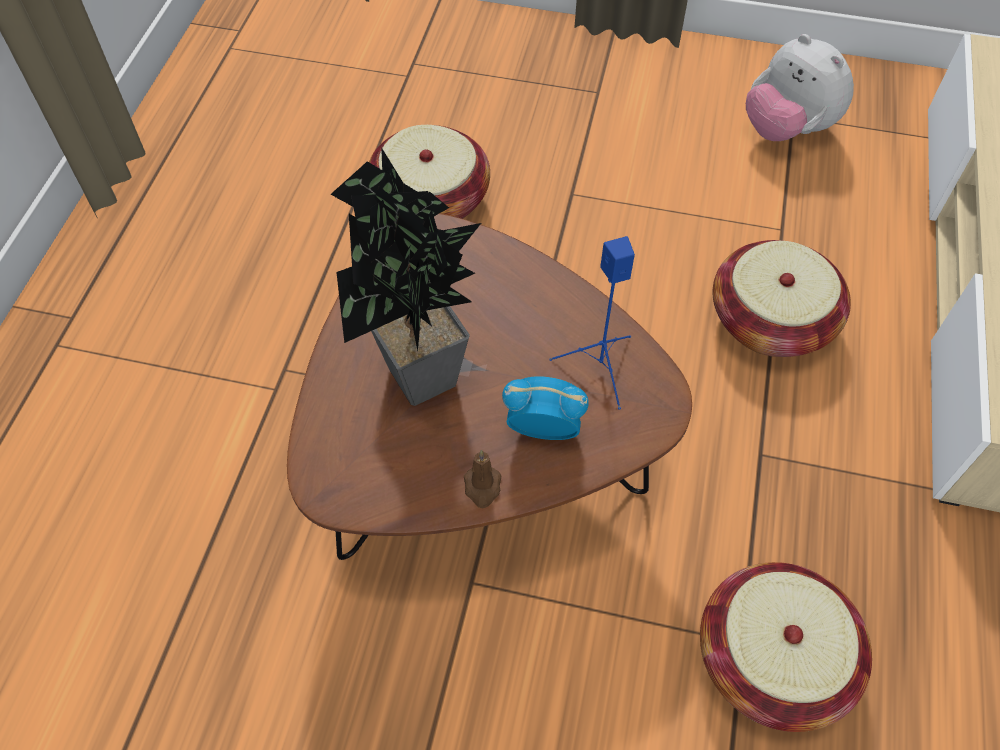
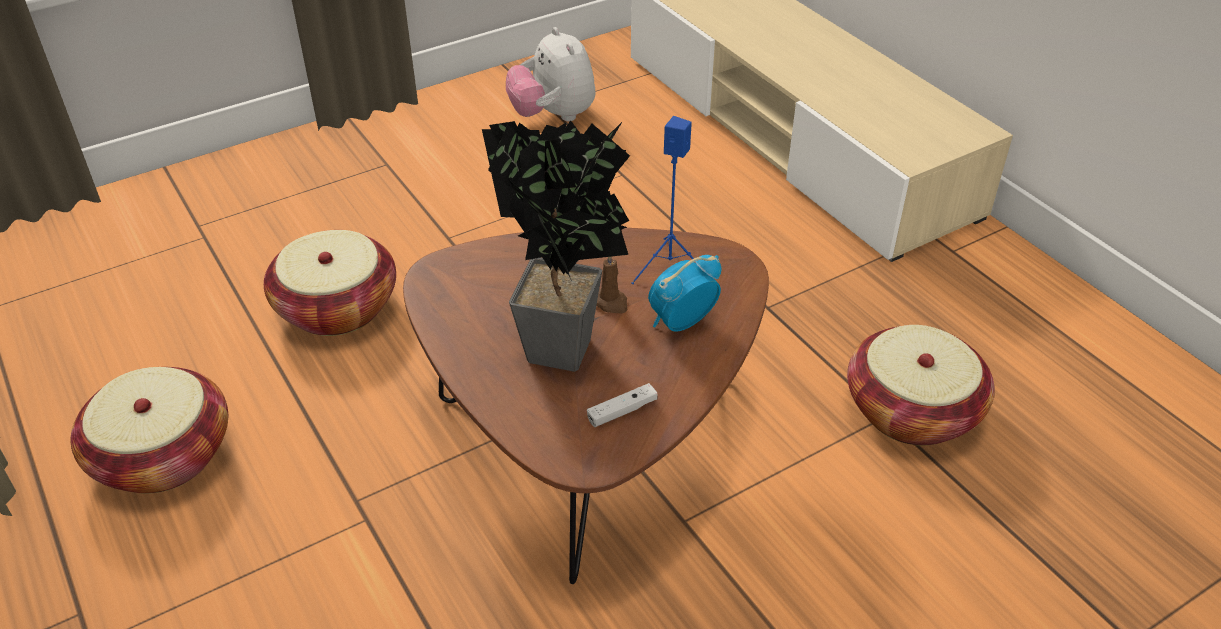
camera: 45 degrees left, 15 degrees down
(402, 470) = (622, 411): none -> white game controller
(482, 487) = (688, 380): brown candle -> brown candle (611, 303)
(771, 320) = (680, 229): basket -> basket (163, 455)
(786, 129) = (553, 116): plush toy -> plush toy turned 60 degrees clockwise

